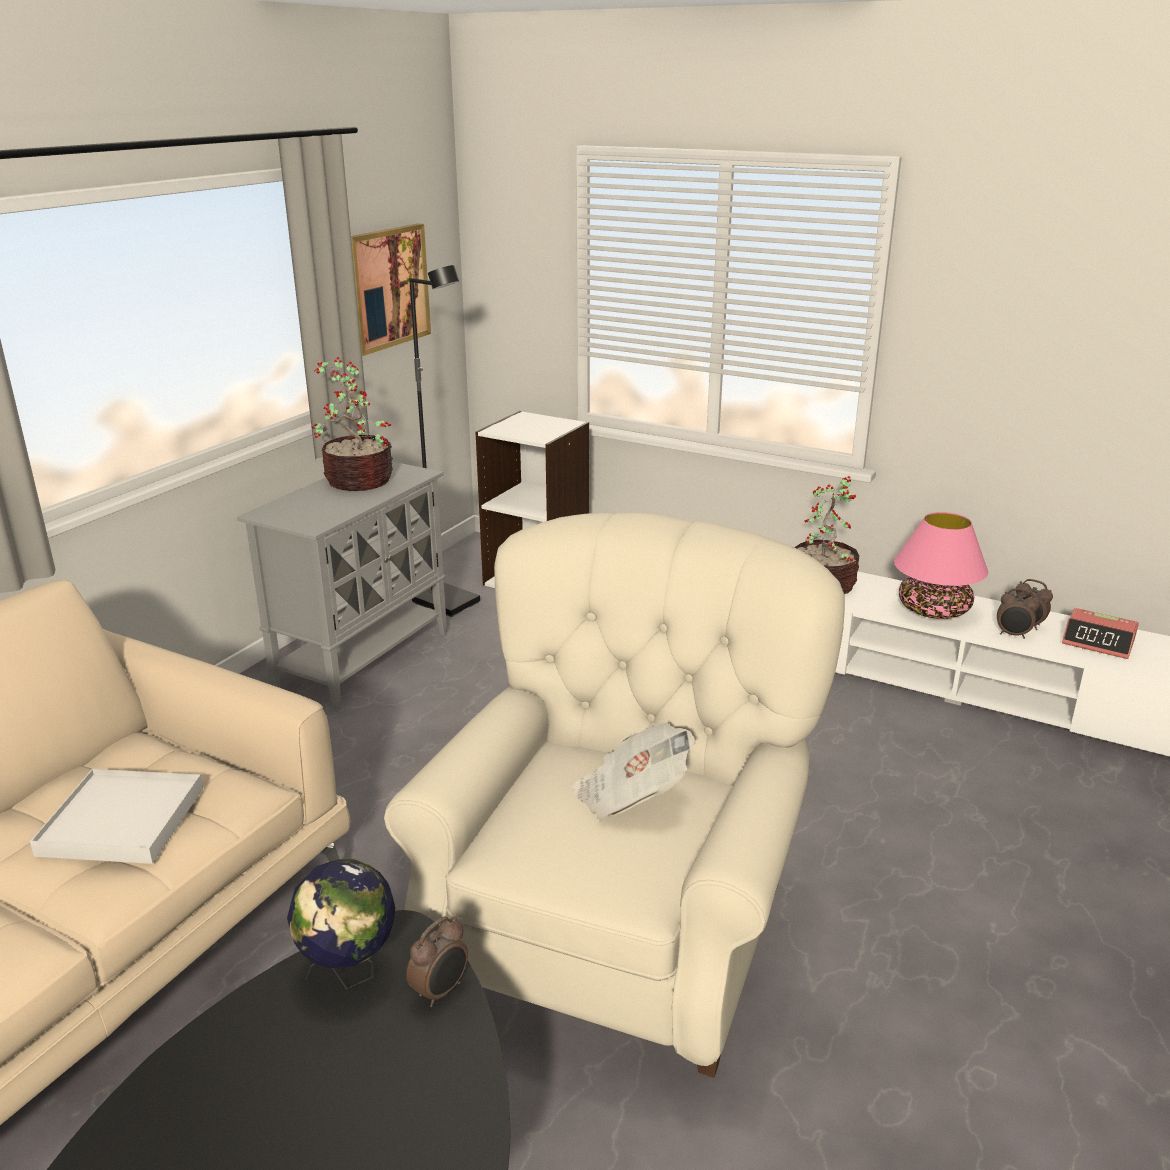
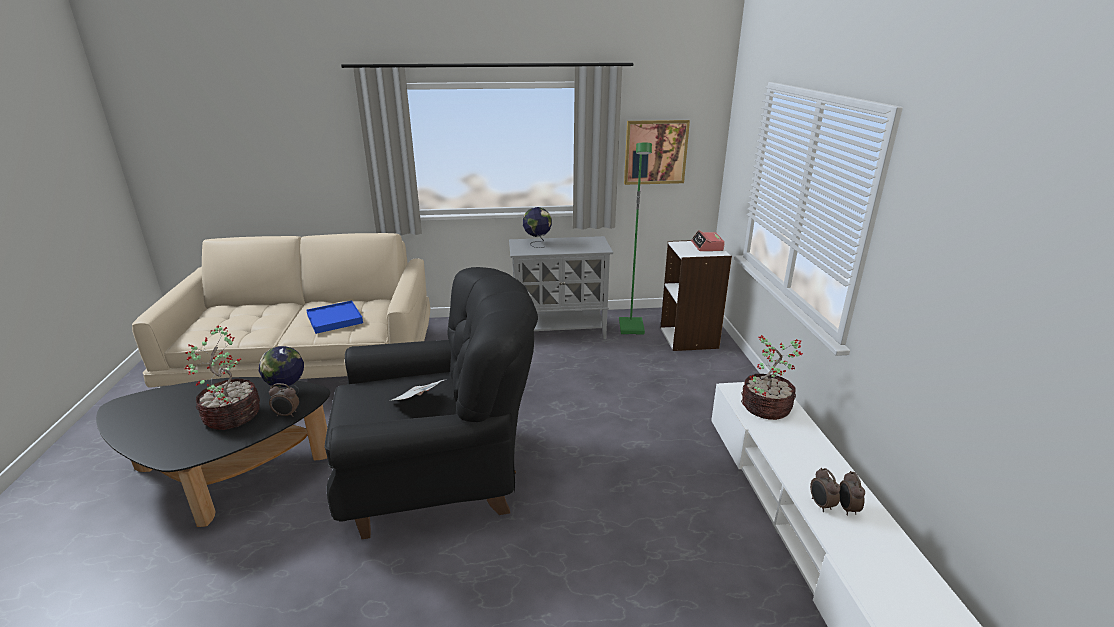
camera: 55 degrees right, 0 degrees up
(121, 821) = (334, 319): white tray -> blue tray
(305, 503) = (537, 243): none -> globe
(357, 480) = (575, 242): potted plant -> potted plant (233, 415)
(448, 602) = (632, 327): black floor lamp -> green floor lamp
(623, 927) = (439, 475): beige armchair -> black armchair
(934, 610) = (802, 460): pink table lamp -> none
(1098, 642) = (878, 554): alarm clock -> alarm clock (707, 246)

